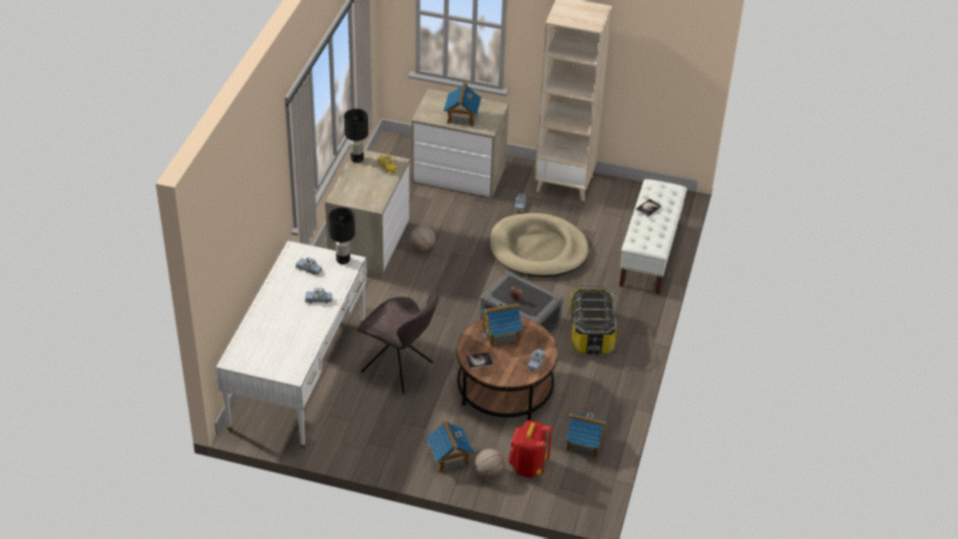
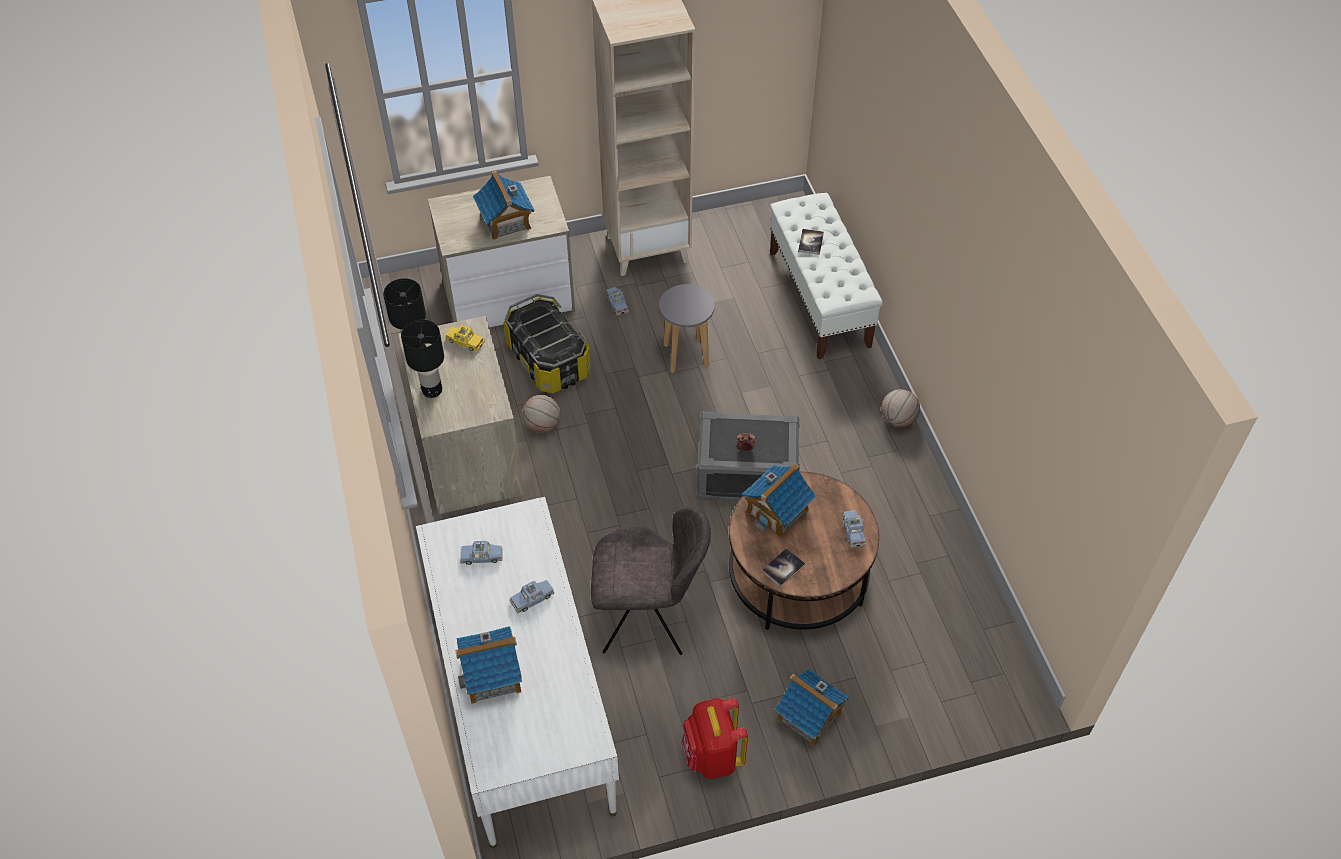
camera: 30 degrees left, 10 degrees up
(343, 259) = (517, 516): black table lamp -> black table lamp (431, 390)
(489, 473) = (874, 711): basketball -> basketball (898, 420)
(528, 466) = (911, 673): red backpack -> red backpack (712, 757)
(538, 249) = (686, 356): beige dog bed -> grey stool
(585, 443) = (949, 601): toy house -> toy house (492, 675)
(591, 333) = (837, 440): storage box -> storage box (549, 360)

